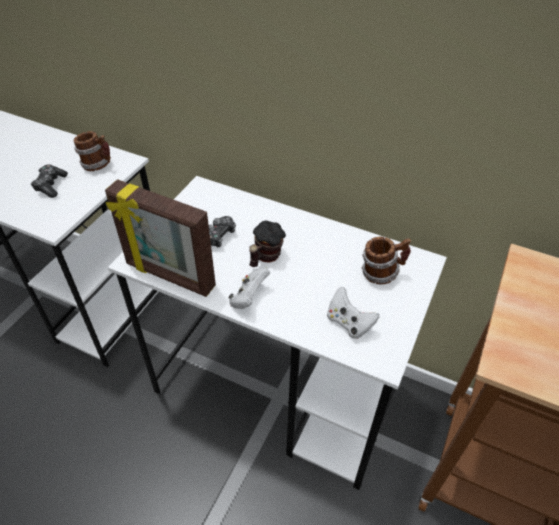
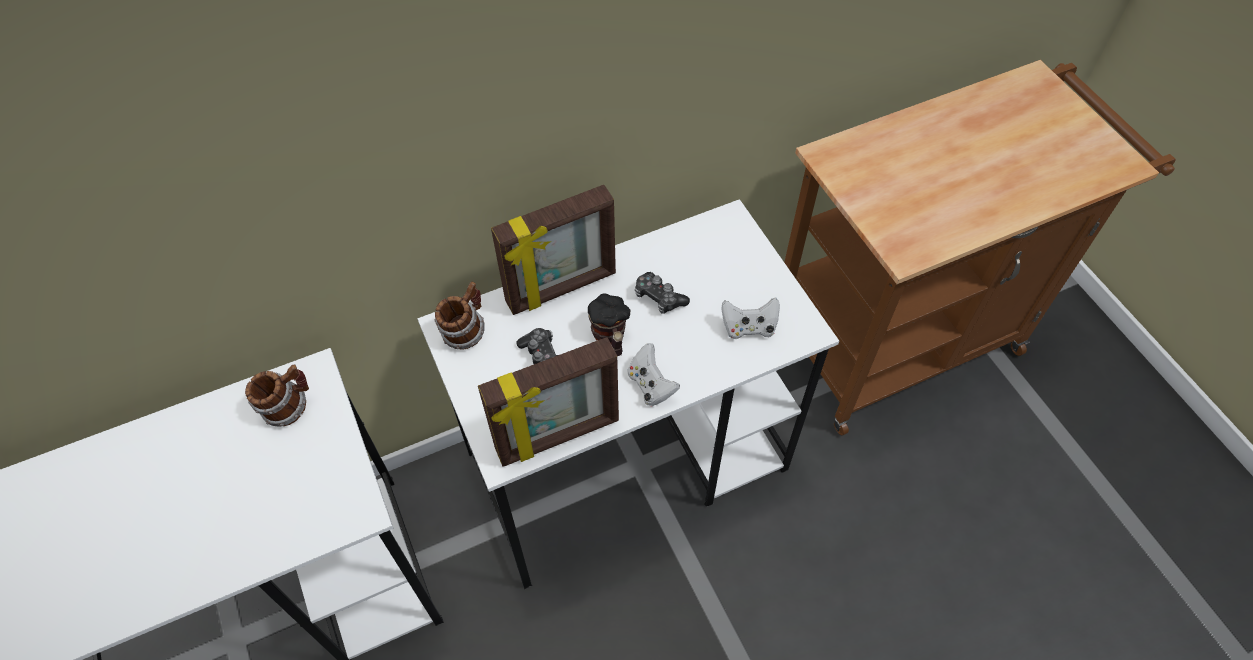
camera: 50 degrees left, 10 degrees up
(51, 185) = (274, 480): game controller -> game controller (659, 297)
(276, 217) = (562, 289): none -> picture frame
(381, 273) = (715, 260): mug -> mug (465, 331)

